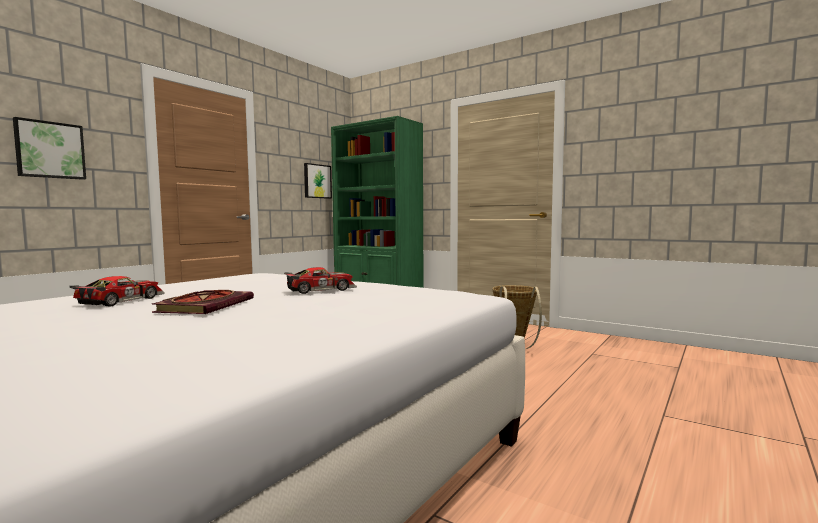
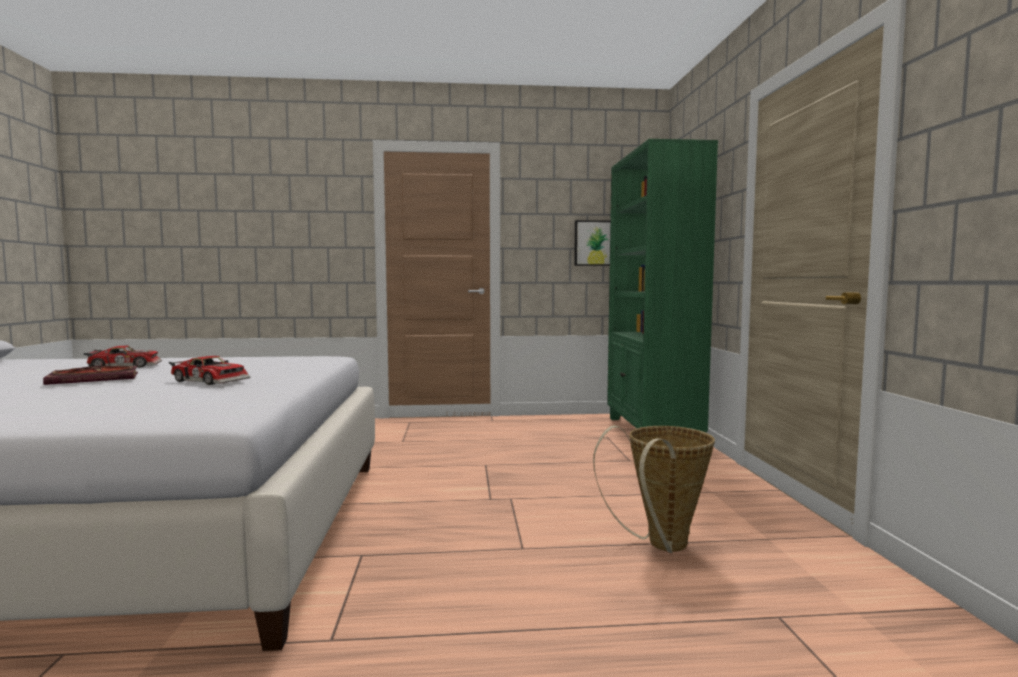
camera: 50 degrees right, 0 degrees up
(50, 150) = (294, 233): picture -> none

